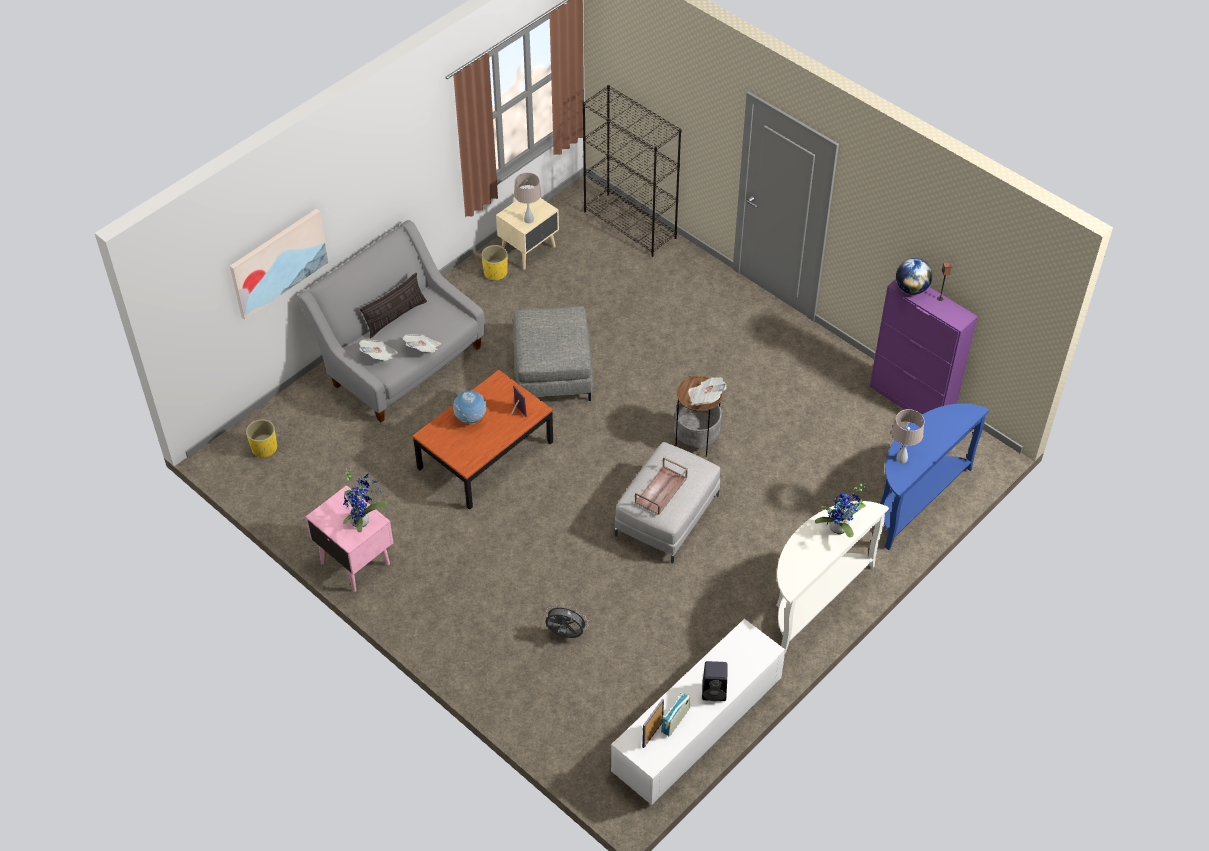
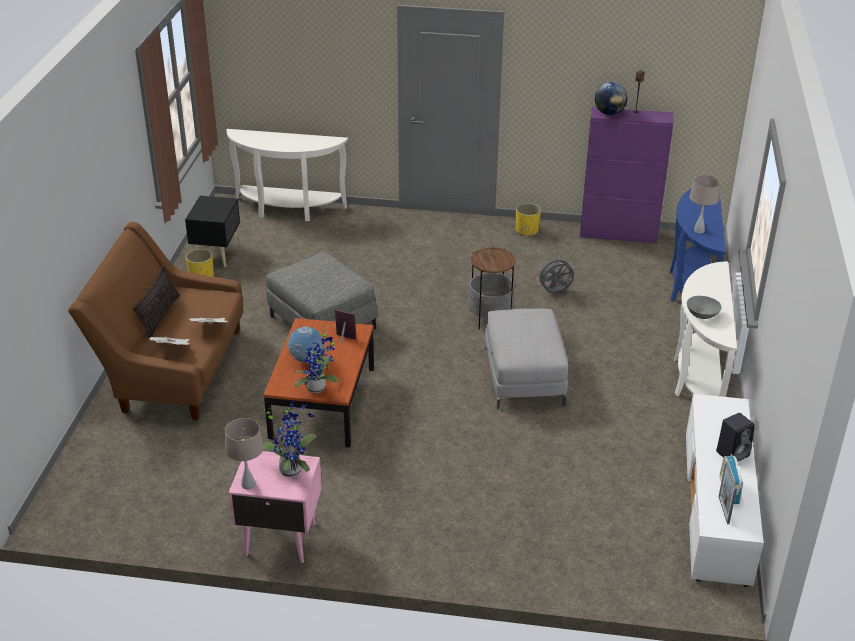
camera: 35 degrees left, 15 degrees down
(264, 448) = (93, 490): yellow planter -> yellow planter (526, 230)
(278, 262) = (48, 265): picture -> none
(401, 361) = (173, 369): grey sofa -> brown sofa
(529, 220) = (218, 212): beige table lamp -> beige table lamp (248, 485)
(529, 250) = (217, 254): beige nightstand -> black nightstand
(565, 635) = (535, 498): grey fan -> grey fan (555, 292)
(630, 225) = (287, 210): black bookcase -> white console table
(661, 491) = (528, 339): brown tray -> none
(705, 397) = (501, 260): newspaper -> none
(798, 552) = (702, 315): none -> grey bowl
(840, 529) = (712, 288): potted plant -> potted plant (319, 388)

